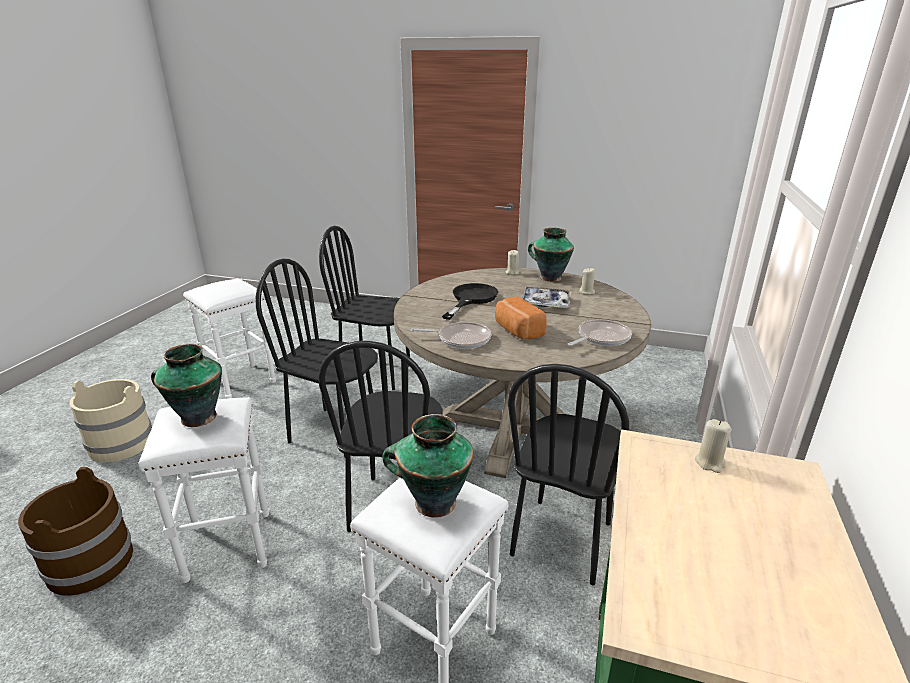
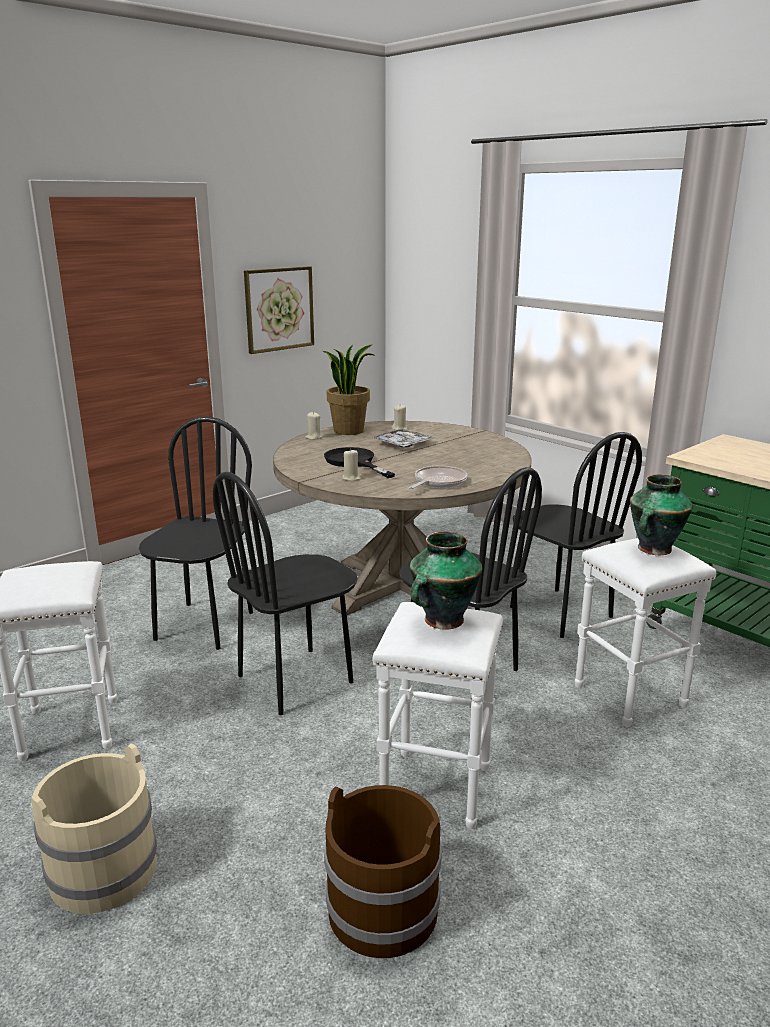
camera: 60 degrees left, 5 degrees down
(376, 374) = (203, 625): black chair -> black chair turned 150 degrees clockwise
(517, 331) = (446, 463): bread -> none
(549, 277) = (349, 430): vase -> potted plant
(599, 157) = (279, 309): none -> picture
(601, 338) = (491, 446): frying pan -> none
(710, 462) = (713, 449): beige candle -> beige candle (351, 478)

